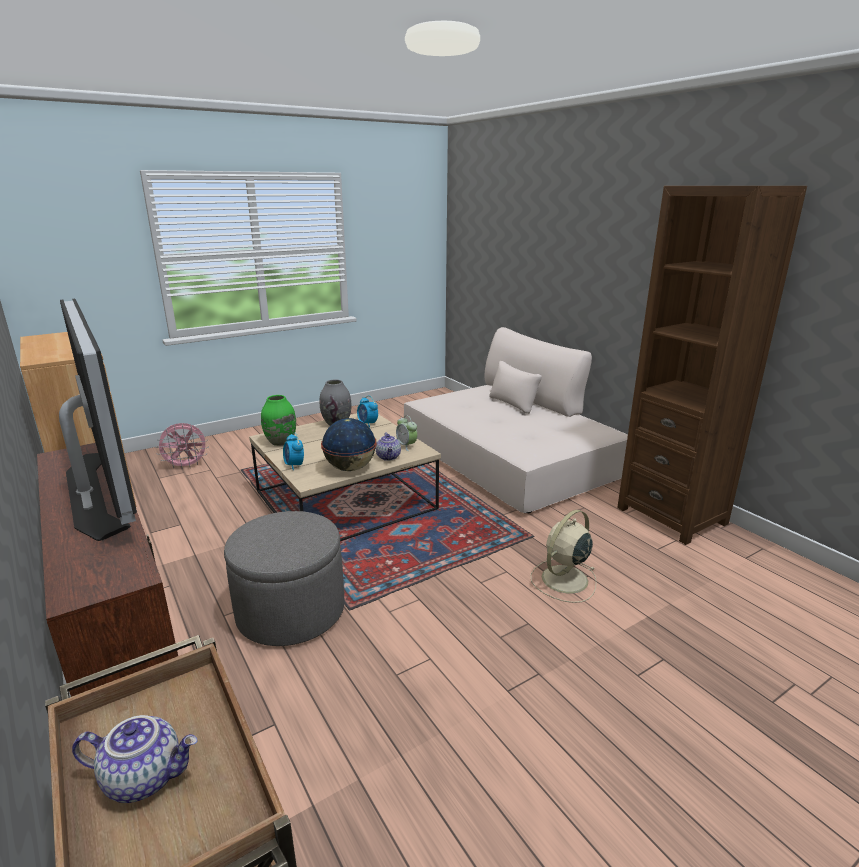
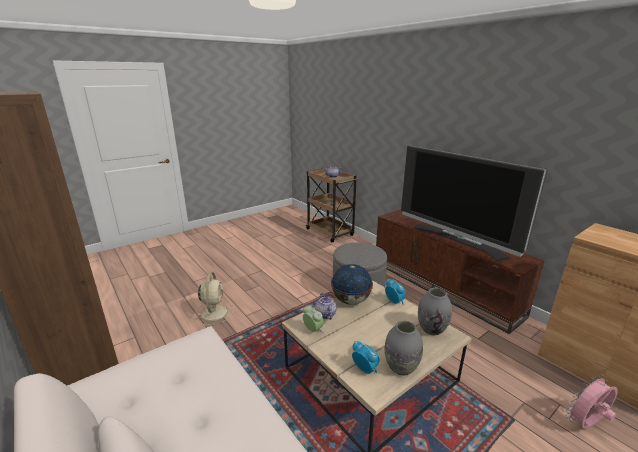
camera: 175 degrees right, 0 degrees up
(280, 442) = (432, 329): green vase -> grey vase
(563, 580) = (214, 312): beige fan -> beige fan turned 45 degrees counterclockwise

